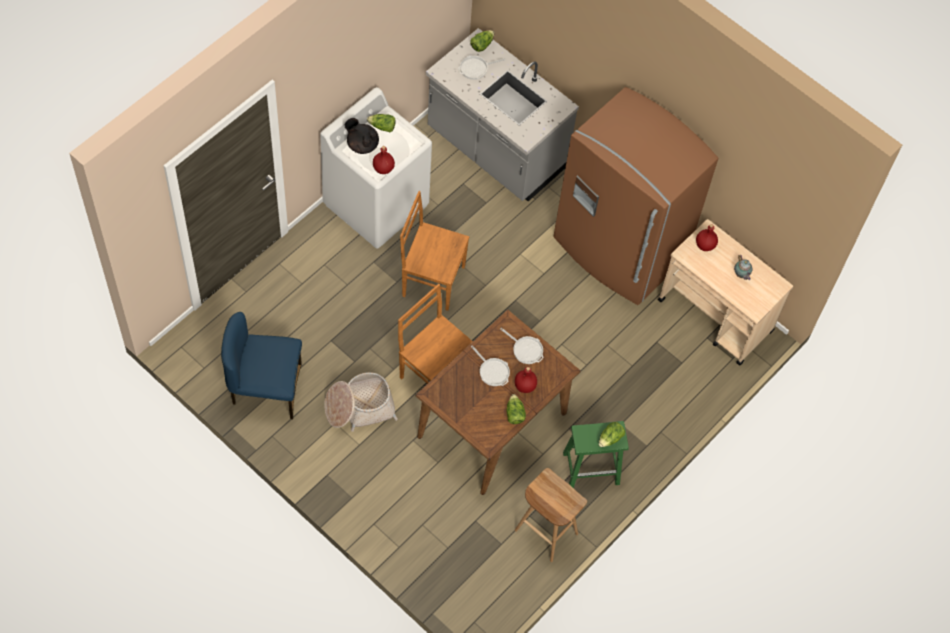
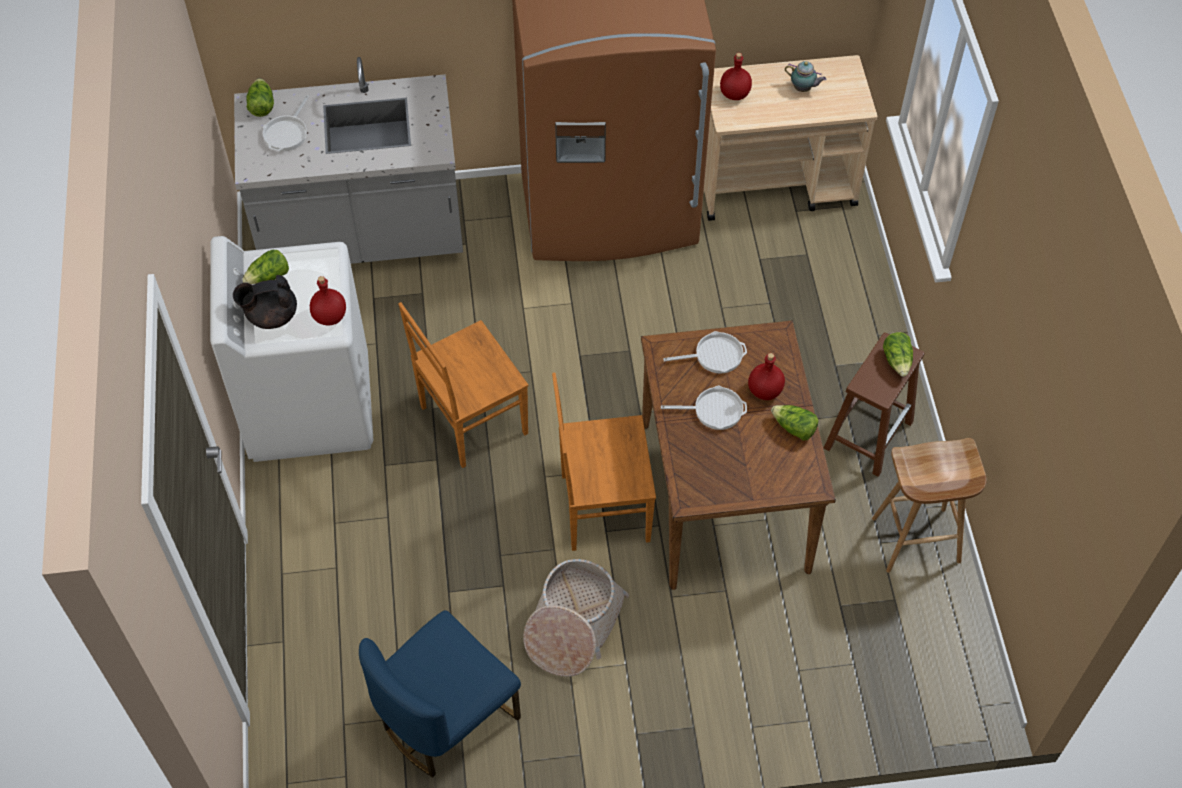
camera: 45 degrees left, 5 degrees down
(592, 468) = (868, 433): green stool -> brown stool

